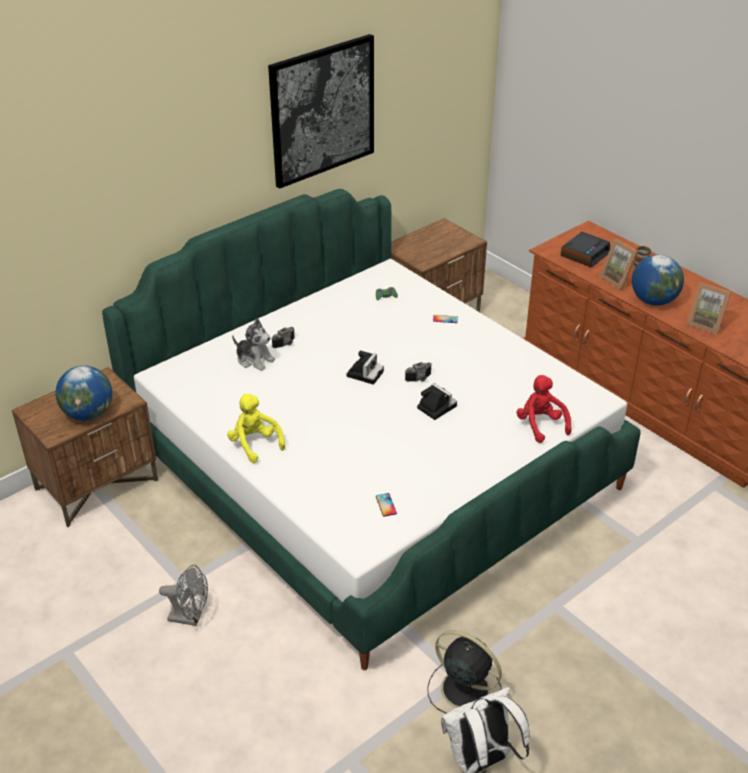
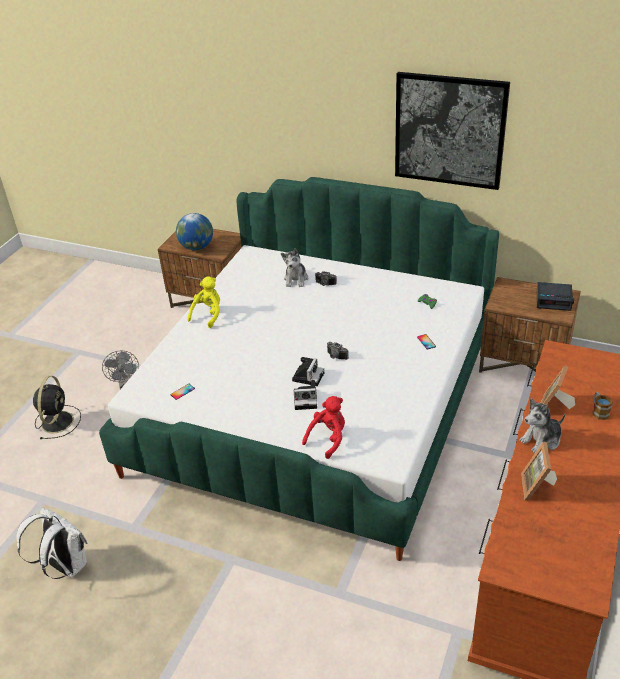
camera: 65 degrees right, 0 degrees up
(365, 373) = (321, 329): camera -> camera (307, 399)
(463, 688) = (125, 533): black fan -> black fan (58, 421)
(585, 254) = (576, 373): alarm clock -> alarm clock (554, 300)
(653, 301) = (541, 440): globe -> plush toy

